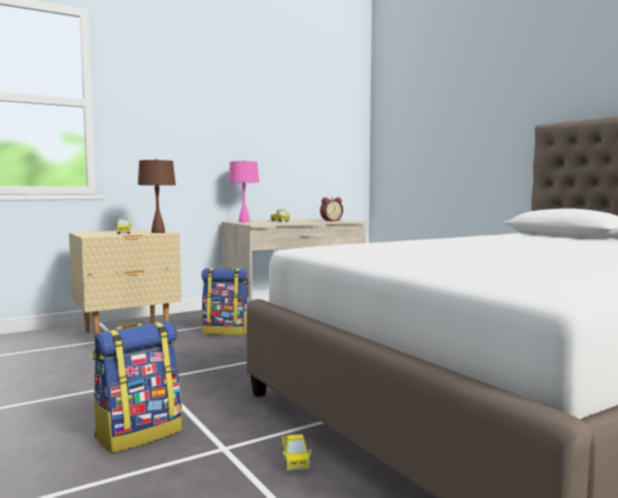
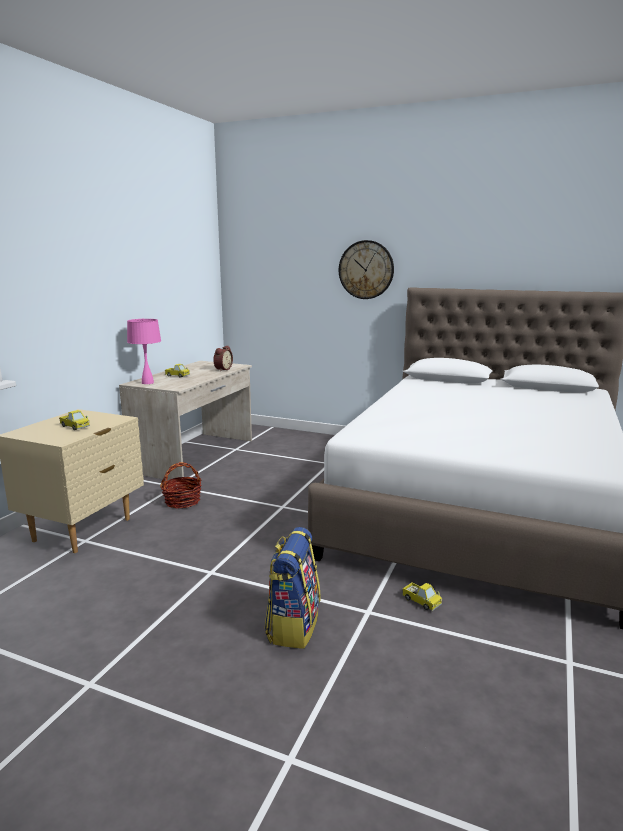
camera: 35 degrees left, 10 degrees up
(158, 232) = (108, 418): brown table lamp -> none
(226, 331) = (182, 501): backpack -> basket
(495, 112) = (366, 270): none -> wall clock

